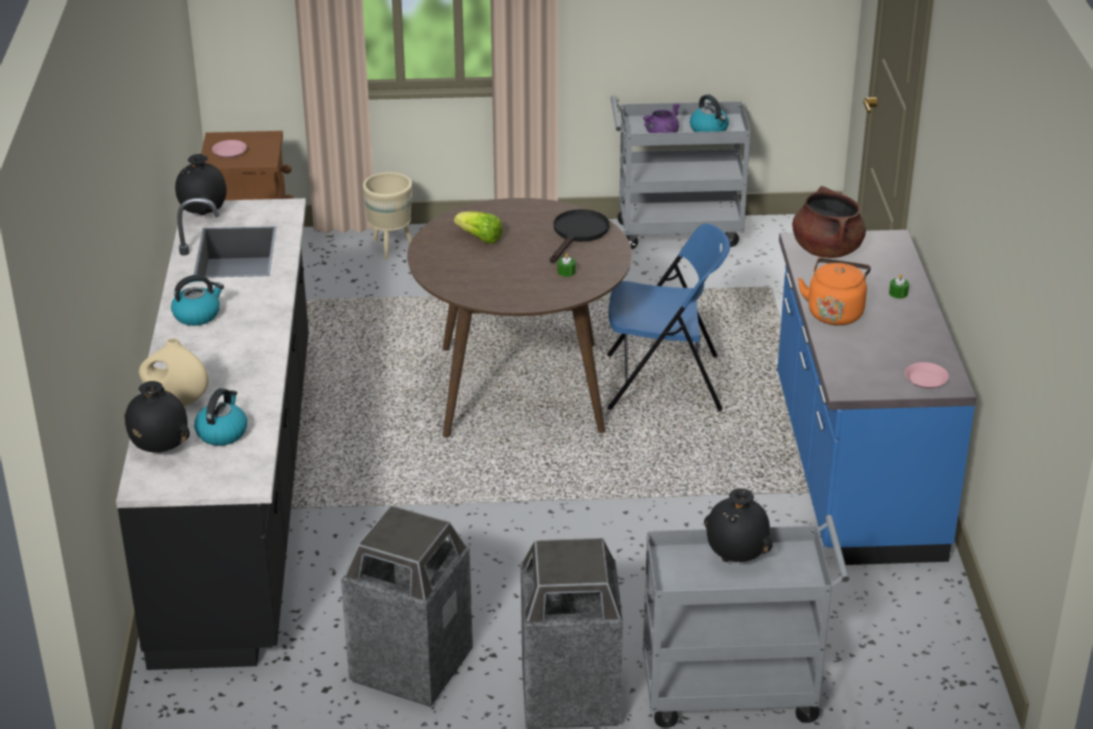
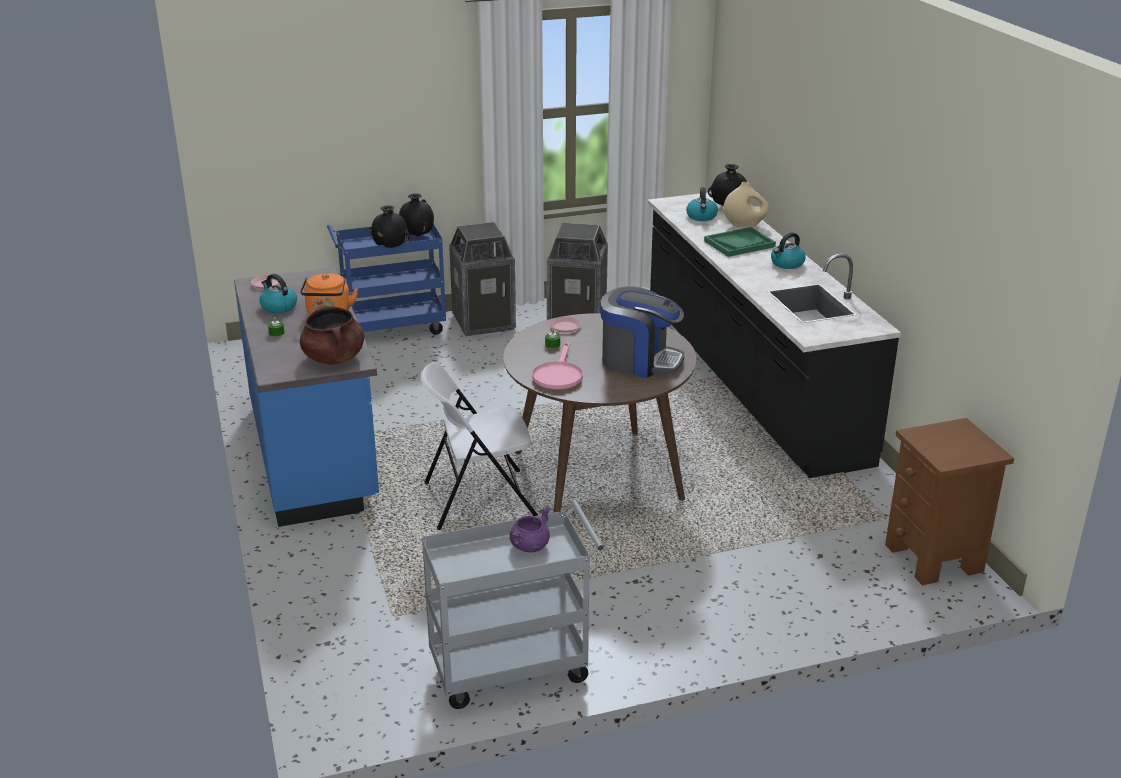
camera: 165 degrees right, 5 degrees down
(203, 213) = (870, 324): black vase -> black vase (417, 236)
(222, 362) = (739, 244): none -> green tray
(230, 152) = (960, 439): pink plate -> pink plate (565, 327)
(391, 247) = (817, 602): beige planter -> none
(480, 238) = (639, 361): lettuce -> coffee machine
(578, 234) = (558, 375): black frying pan -> pink frying pan
(663, 383) = (479, 499): blue chair -> white chair
(709, 130) = (474, 562): kettle -> kettle (278, 307)
(734, 699) = (391, 331): grey cart -> blue cart

